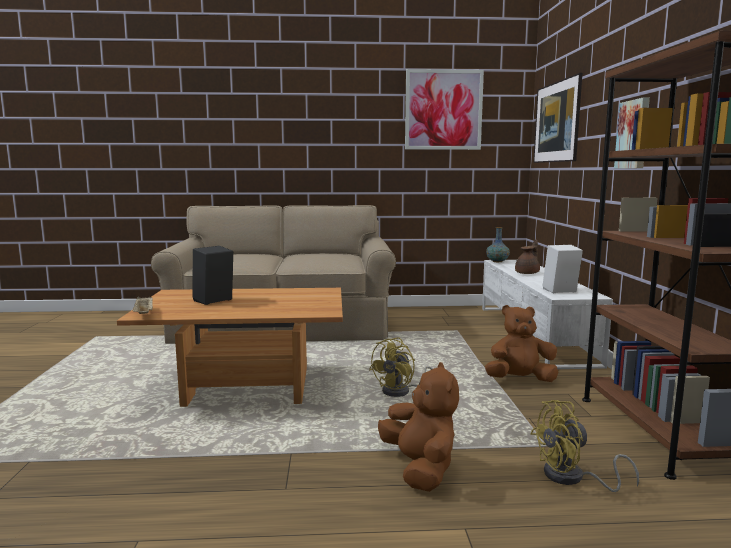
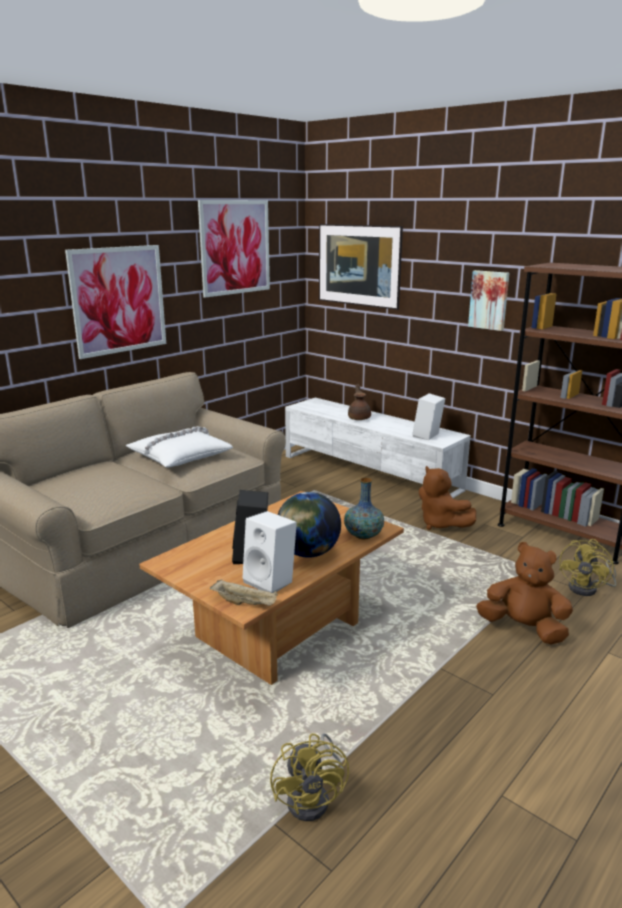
camera: 45 degrees left, 10 degrees up
(185, 311) = (271, 581): none -> white speaker
(243, 308) = (308, 553): none -> globe
(311, 257) = (179, 456): none -> white pillow
(324, 143) = (118, 300): none -> picture
(402, 392) = (397, 573): yellow fan -> yellow fan (314, 798)
(497, 261) = (301, 406): vase -> vase (363, 535)
(520, 380) = (441, 524): brown plush toy -> brown plush toy turned 75 degrees counterclockwise

